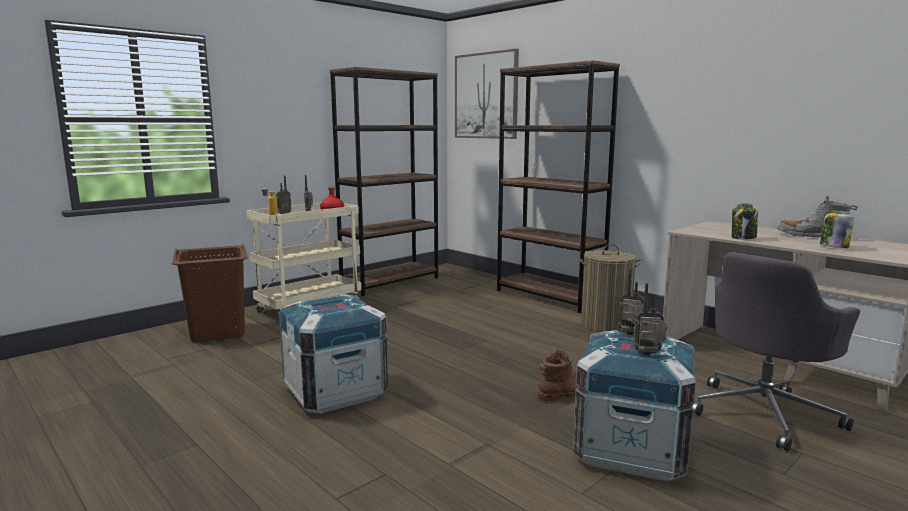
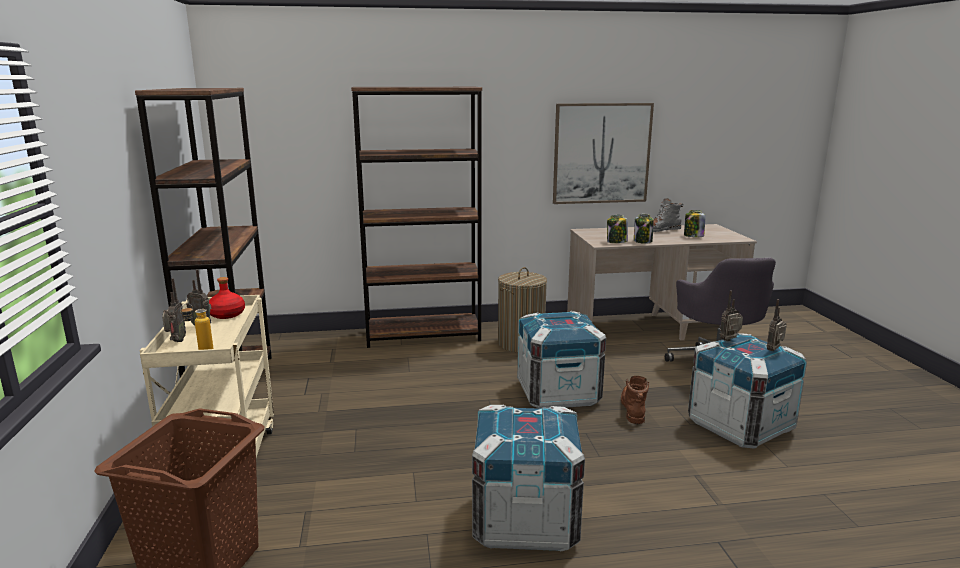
camera: 55 degrees left, 5 degrees up
(486, 96) = (279, 113): picture -> picture (601, 153)
(541, 358) = (558, 393): none -> crate
(709, 233) = (616, 242): none -> jar

